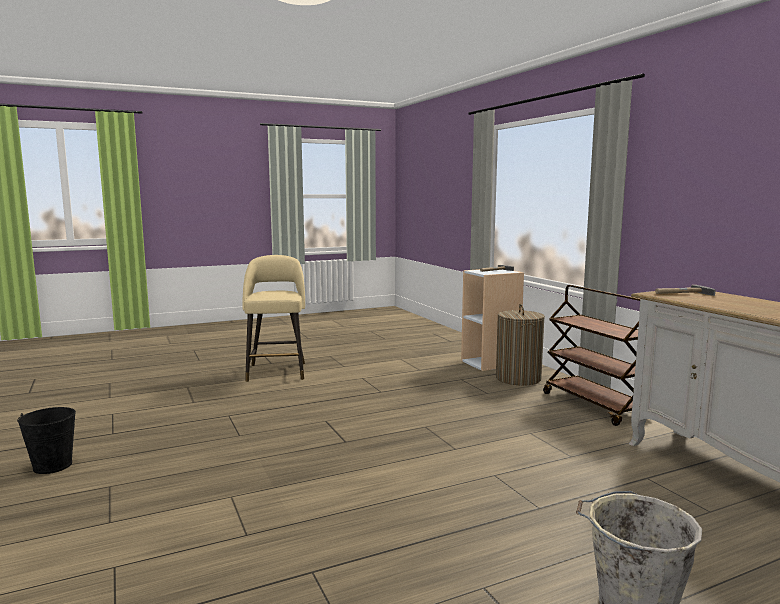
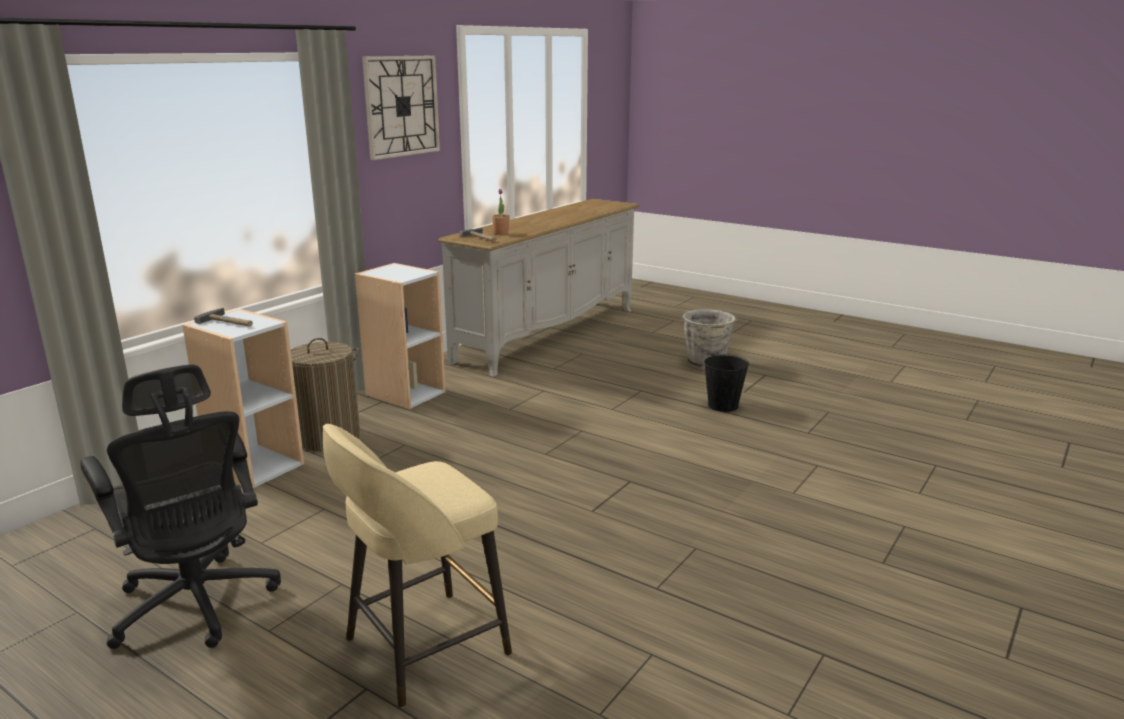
camera: 120 degrees left, 10 degrees up
(52, 465) = (930, 634): black bucket -> black bucket (723, 405)
(362, 349) = (196, 609): none -> office chair
(595, 405) = (405, 393): brown cart -> bookcase
(710, 144) = (401, 106): none -> wall clock
(711, 299) = (501, 233): none -> potted plant

